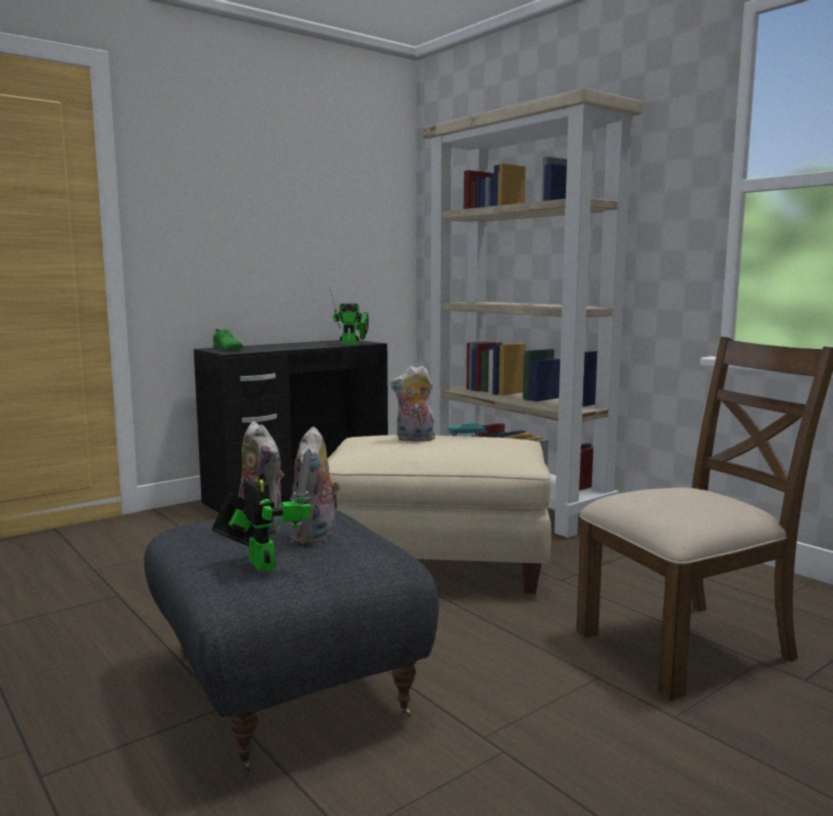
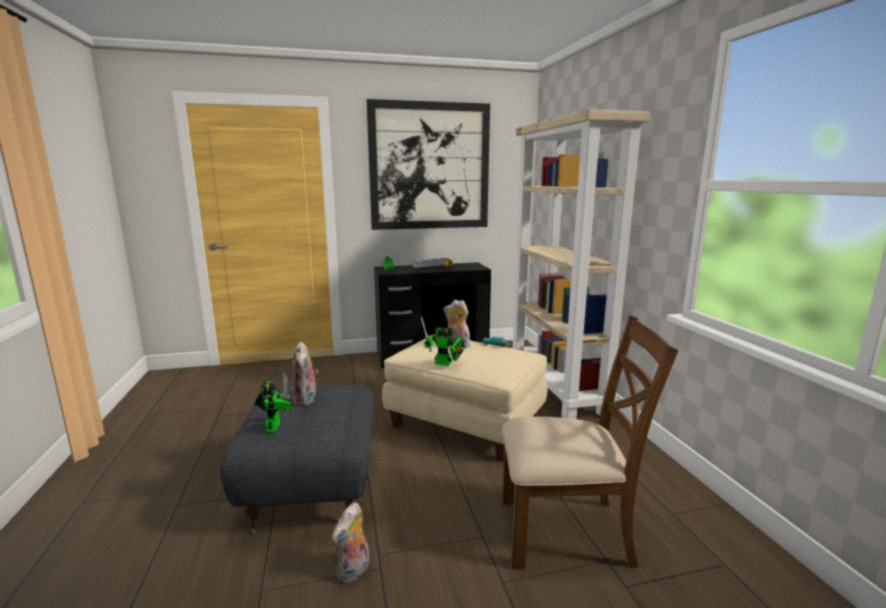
camera: 25 degrees right, 5 degrees up
(274, 185) = (429, 167): none -> picture
(300, 346) = (433, 269): none -> toy truck
(316, 537) = (320, 413): plush toy -> plush toy (354, 571)
(352, 344) = (467, 269): toy robot -> toy robot (445, 364)

